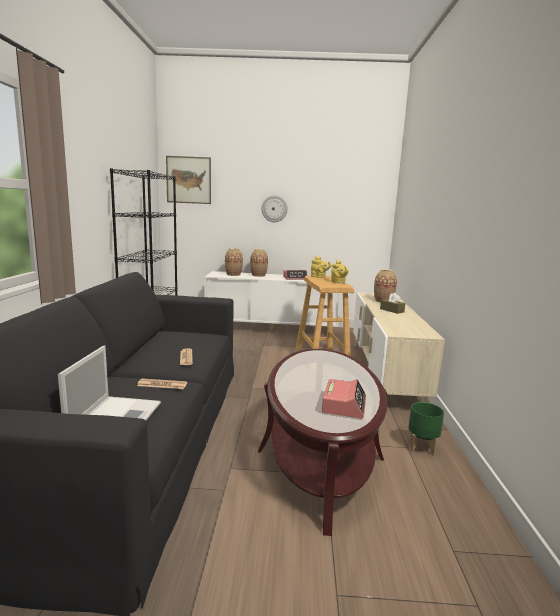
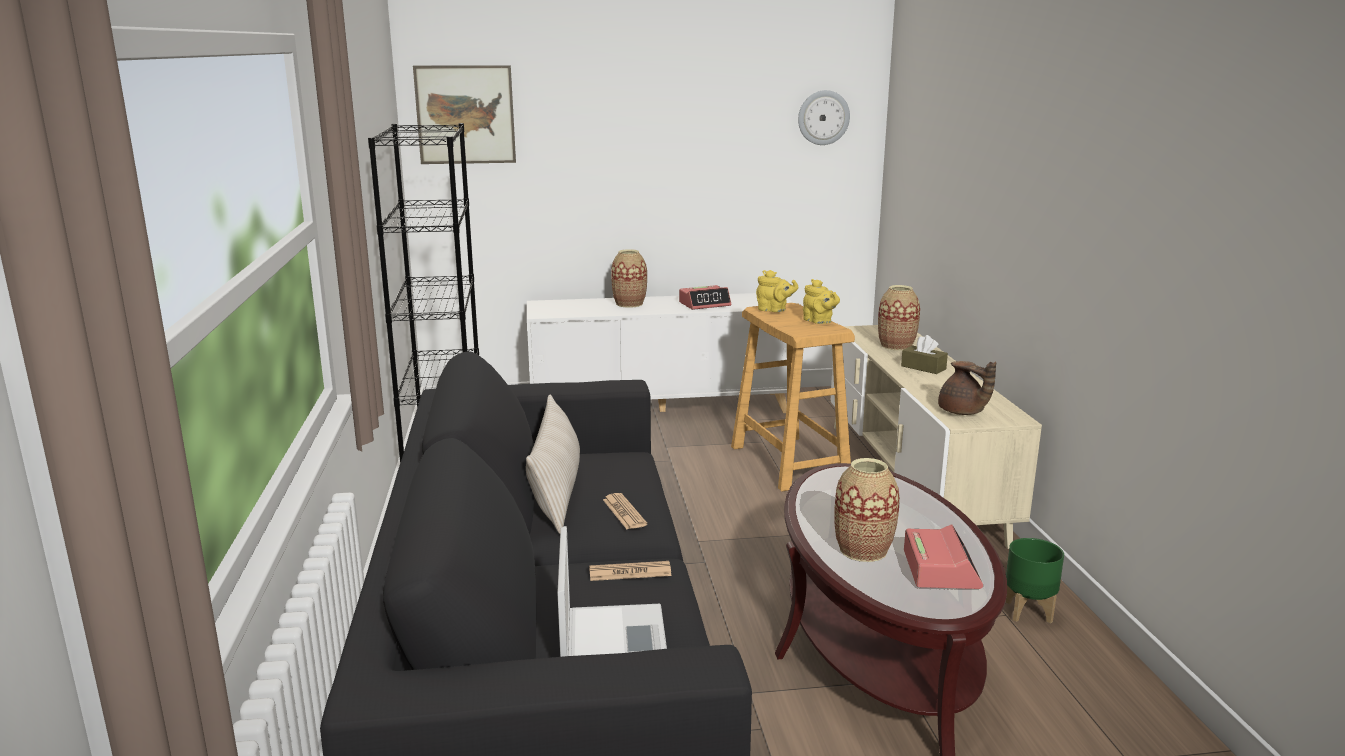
camera: 10 degrees left, 5 degrees up
(159, 346) = (556, 494): none -> beige pillow
(233, 274) = (579, 307): vase -> vase (863, 550)
(274, 209) = (649, 164): wall clock -> wall clock (823, 117)
(400, 329) = (962, 412): none -> brown teapot

